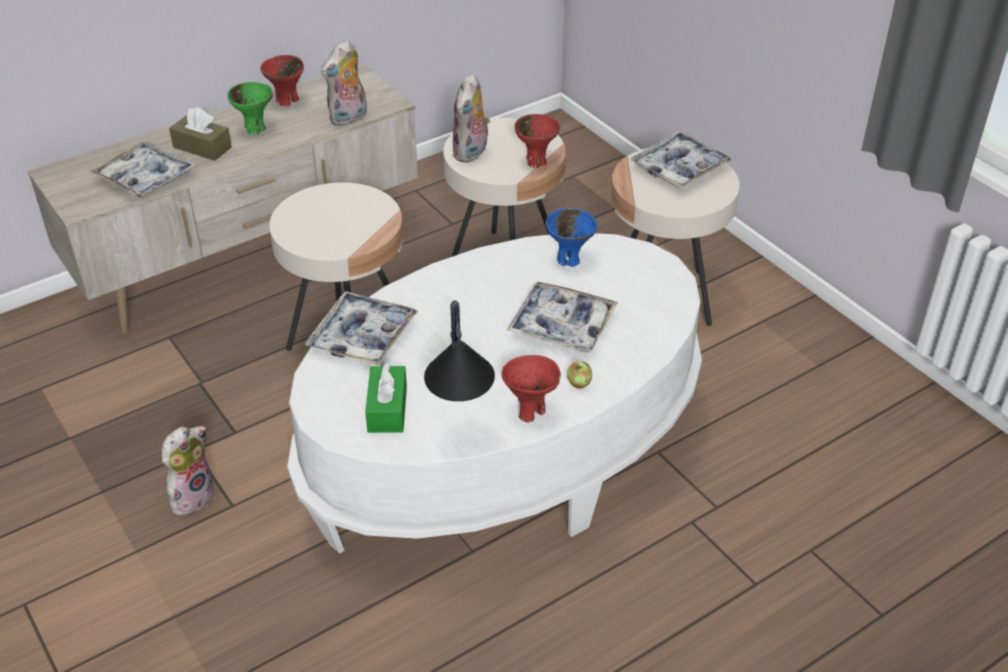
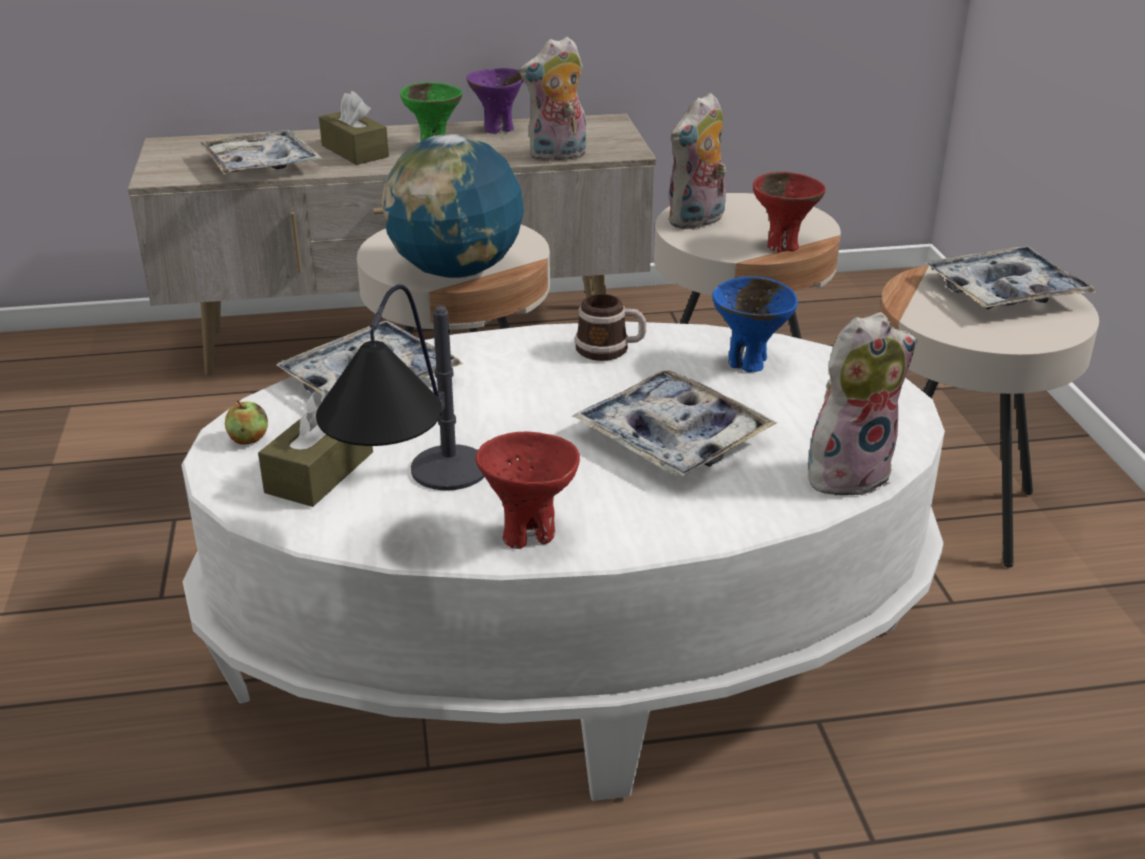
camera: 25 degrees right, 10 degrees down
(192, 496) = (124, 570): plush toy -> plush toy (848, 472)
(287, 101) = (498, 129): red bowl -> purple bowl
(352, 237) = (456, 272): none -> globe
(387, 409) = (320, 472): green tissue box -> brown tissue box
(485, 272) = (610, 350): none -> mug
(579, 383) = (638, 518): apple -> apple (248, 439)

